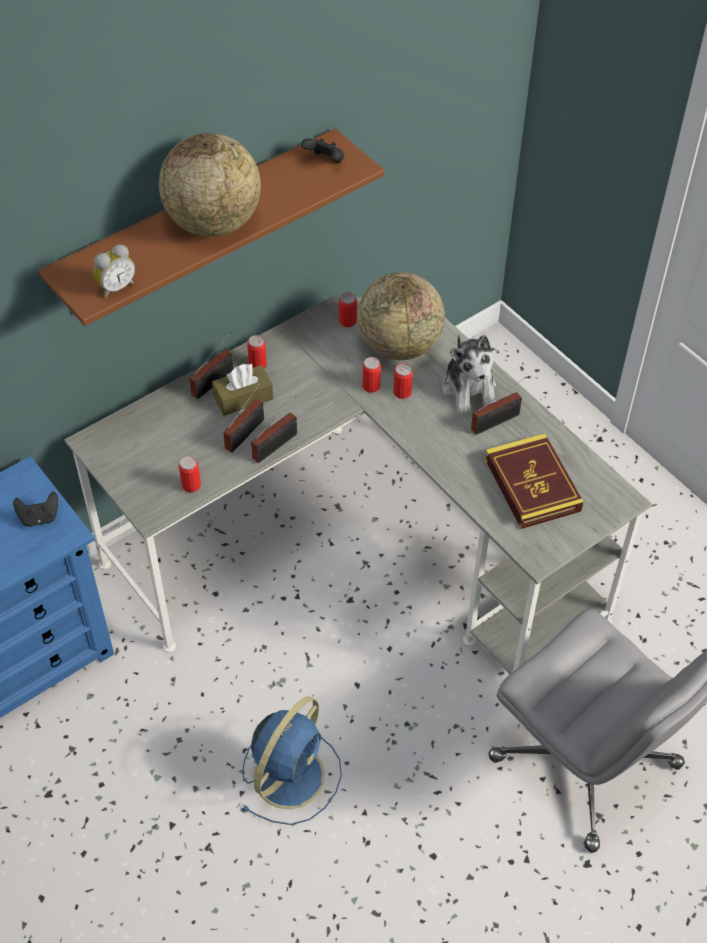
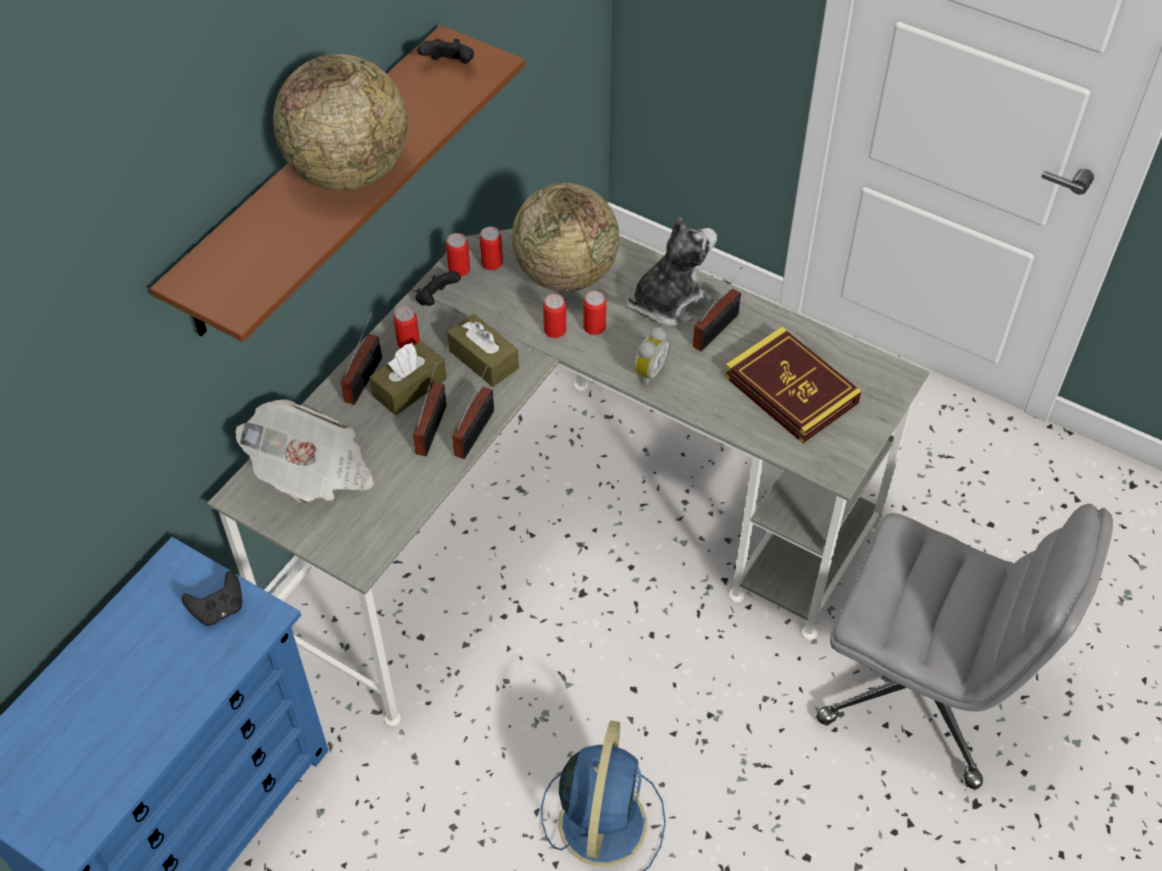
camera: 20 degrees left, 0 degrees up
(115, 287) = (263, 282): alarm clock -> alarm clock (648, 372)
(146, 440) = (313, 473): none -> newspaper
(191, 485) = (394, 510): can -> can (459, 269)
(293, 337) = (436, 299): none -> black game controller
(307, 393) = (483, 359): none -> brown tissue box
(470, 389) = (669, 302): plush toy -> plush toy turned 90 degrees counterclockwise

